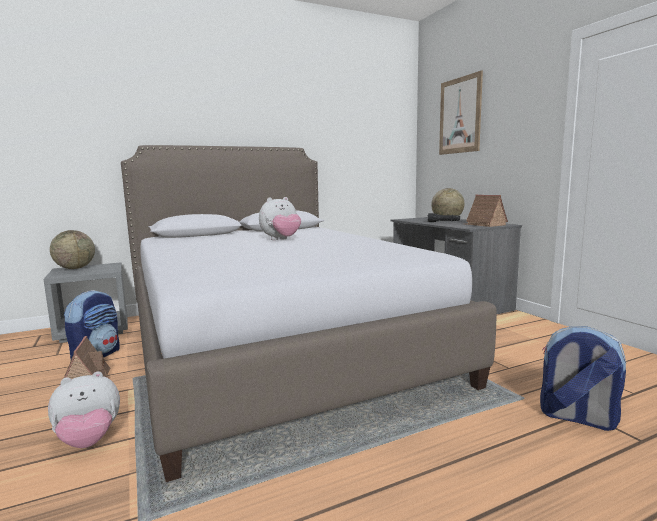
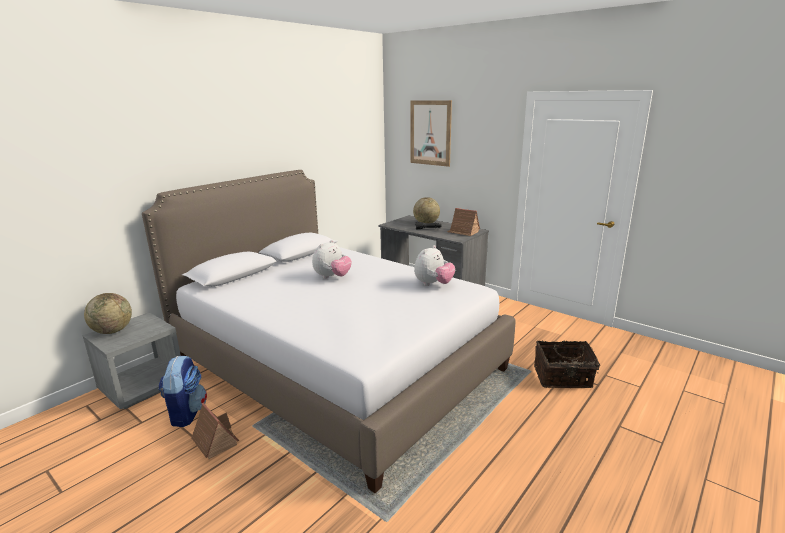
camera: 25 degrees left, 10 degrees up
(89, 441) = (284, 486): plush toy -> plush toy (433, 284)
(576, 417) = (563, 378): backpack -> basket

